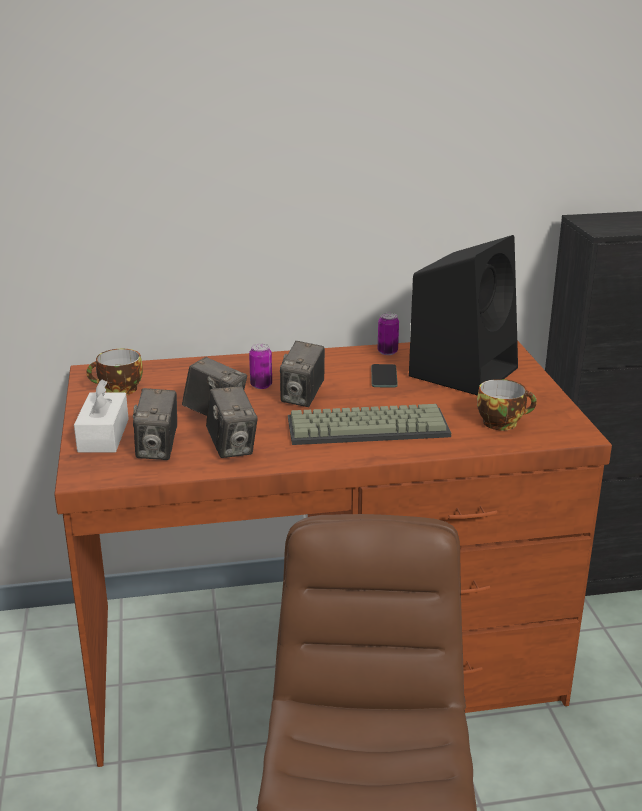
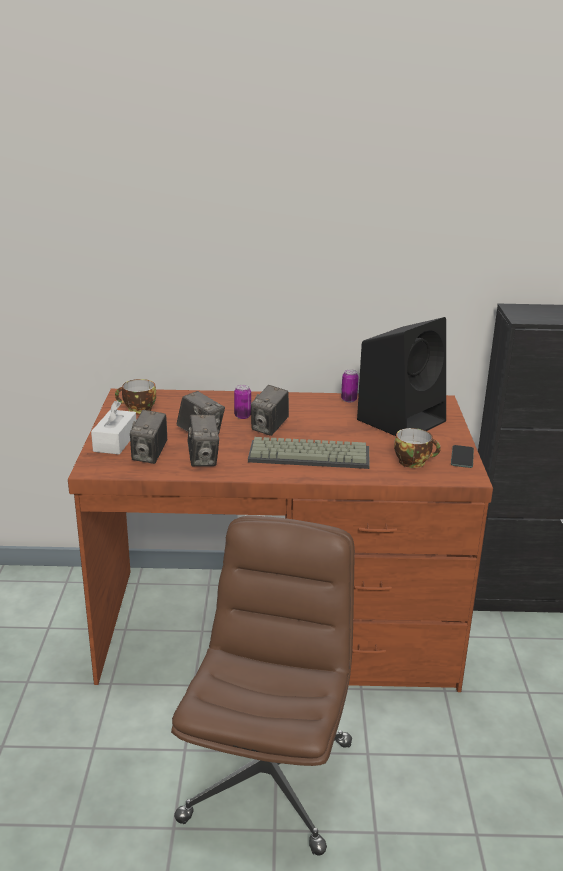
camera: 10 degrees right, 0 degrees up
(384, 376) = (338, 418): phone -> phone (462, 457)

